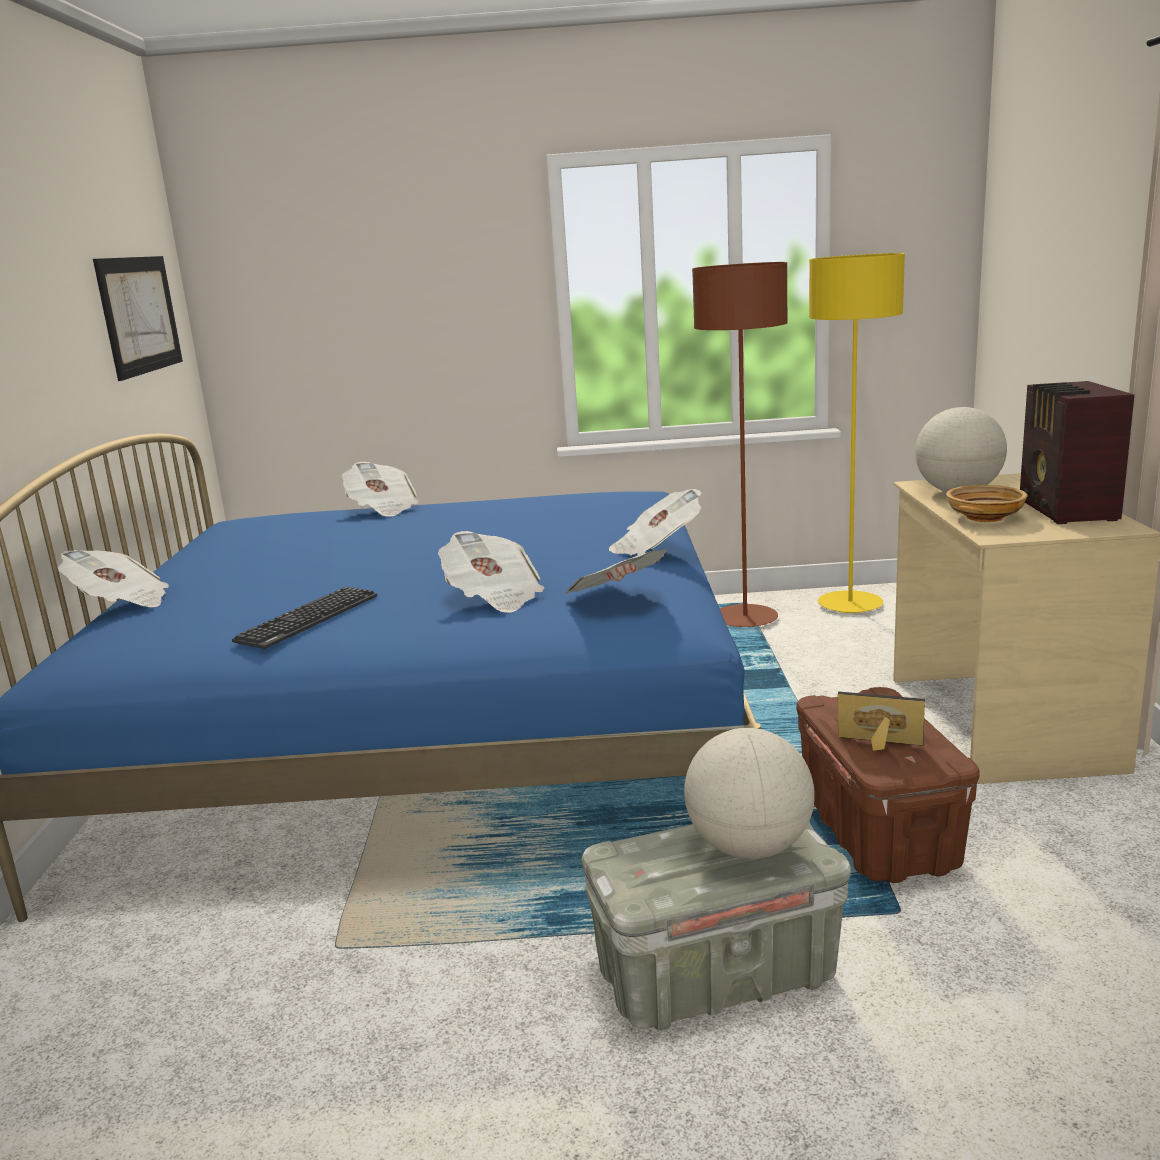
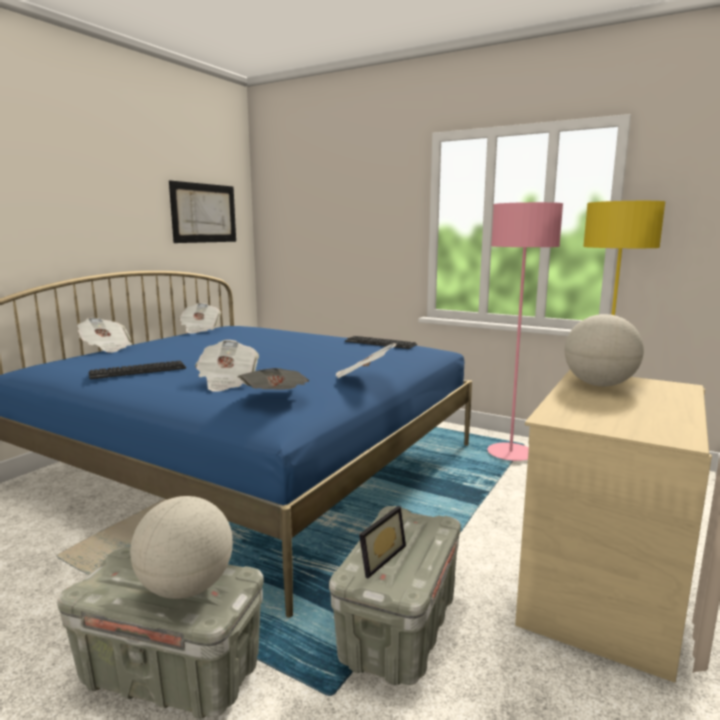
camera: 30 degrees right, 5 degrees down
(383, 508) = (292, 332): newspaper -> newspaper (200, 329)
(561, 499) = (380, 343): none -> keyboard
(745, 619) = (510, 454): brown floor lamp -> pink floor lamp
(879, 746) = (377, 557): picture frame -> picture frame turned 75 degrees clockwise
(879, 833) = (399, 630): brown storage box -> grey storage box
(984, 517) = (576, 404): beige bowl -> none
(1066, 511) = (657, 416): radio -> none

